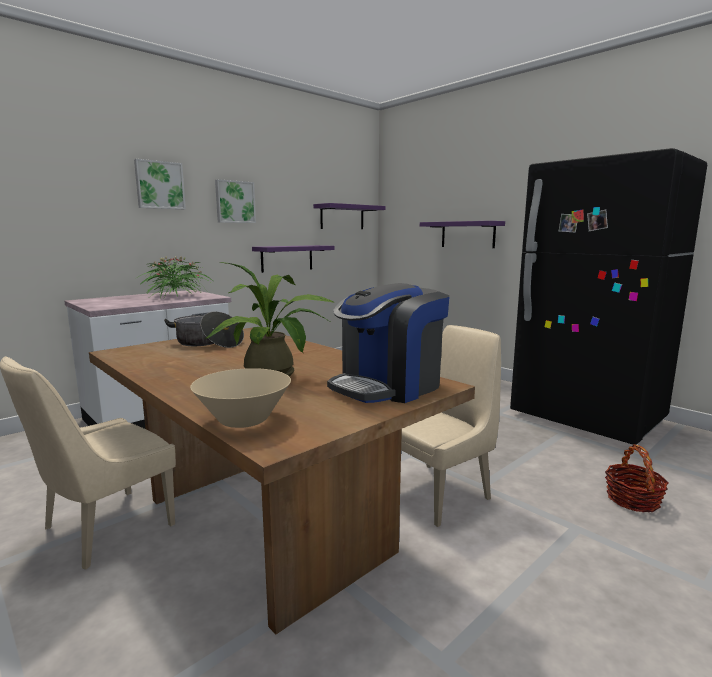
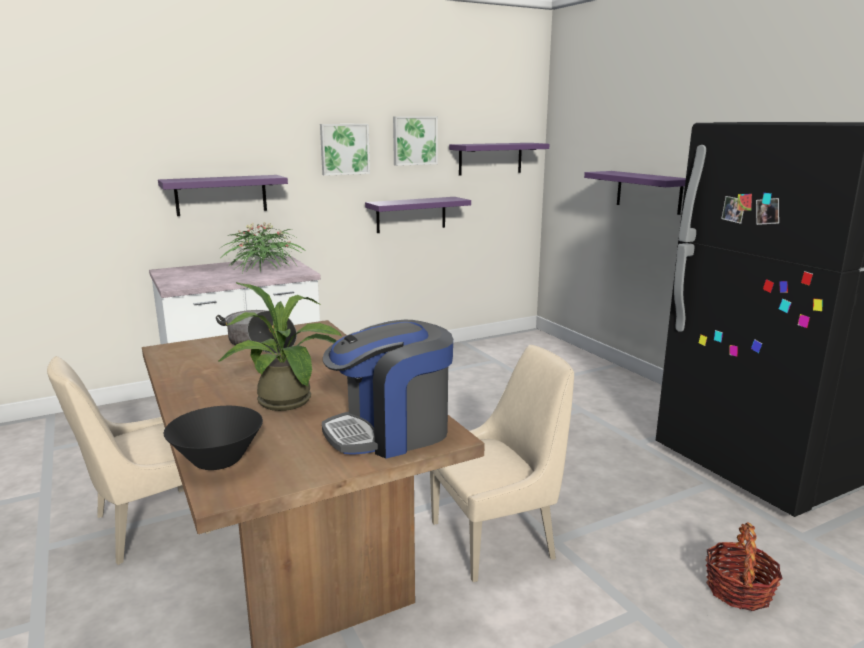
camera: 15 degrees right, 5 degrees up
(131, 235) = (221, 195): none -> purple shelf
(159, 185) = (253, 136): picture -> picture (414, 140)
(243, 420) = (217, 460): beige bowl -> black bowl

